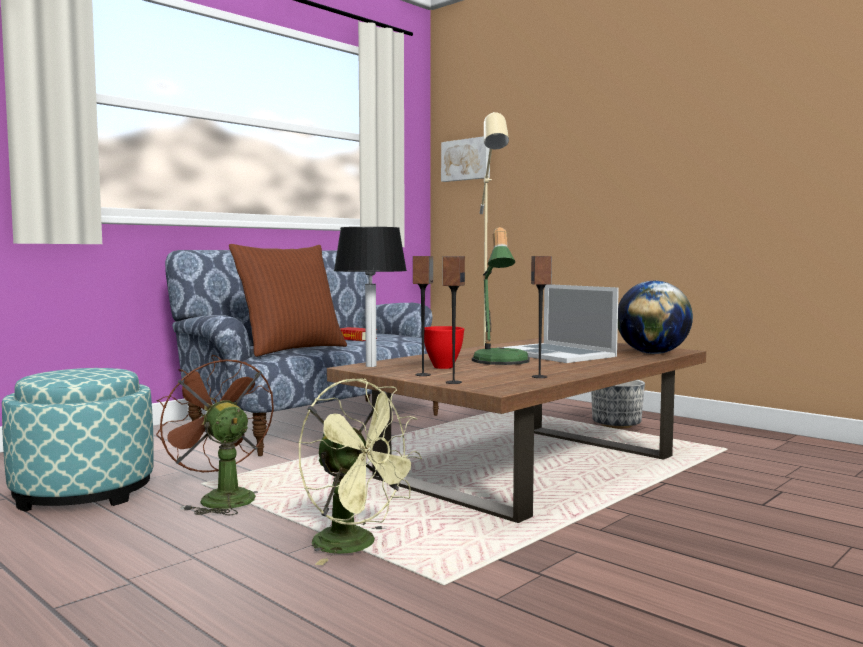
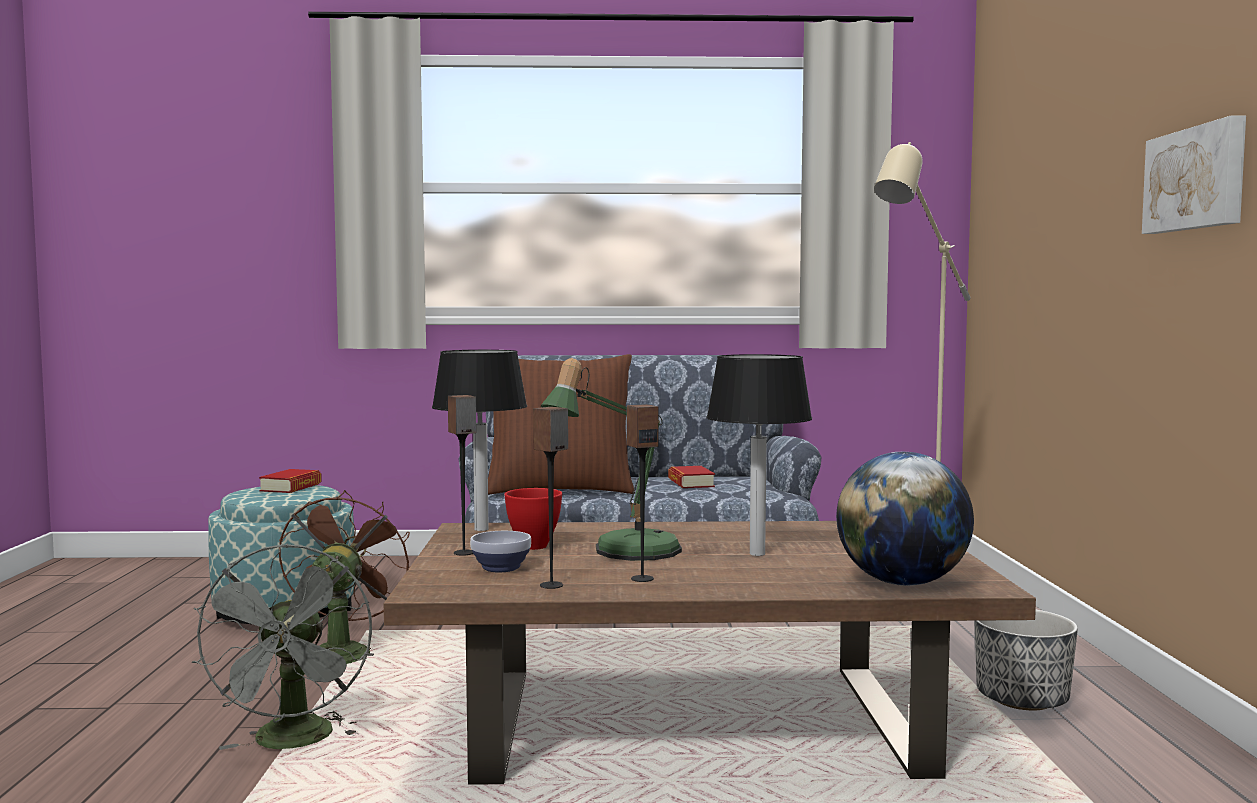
camera: 45 degrees right, 0 degrees up
(77, 370) = (291, 487): none -> book
(356, 546) = (293, 743): green fan -> grey fan
(453, 382) = (437, 570): speaker -> speaker (642, 578)
(466, 159) = (996, 207): picture -> picture (1197, 179)
(479, 376) = (503, 568): none -> bowl
(556, 354) = (758, 554): laptop -> table lamp

